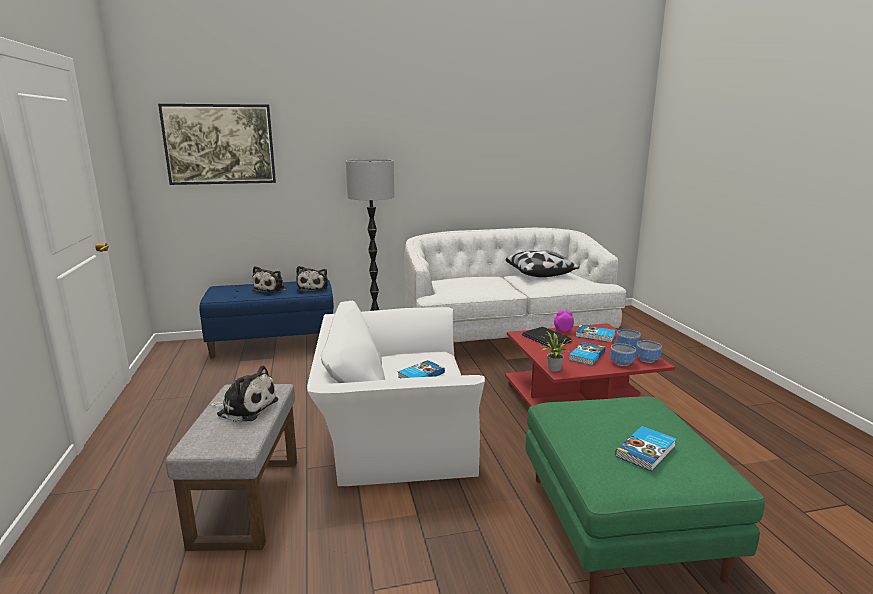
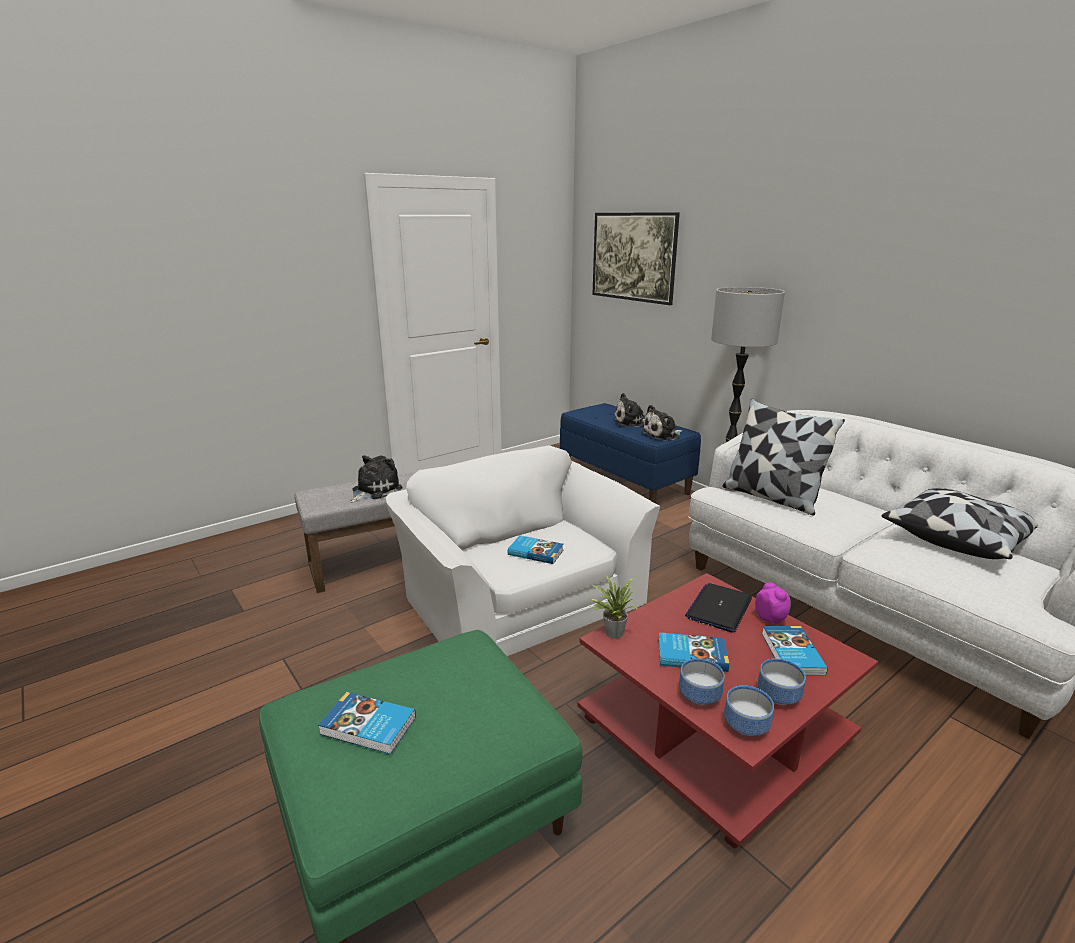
camera: 65 degrees right, 5 degrees up
(245, 407) = (374, 490): plush toy -> plush toy turned 135 degrees counterclockwise
(459, 287) = (771, 497): none -> pillow

